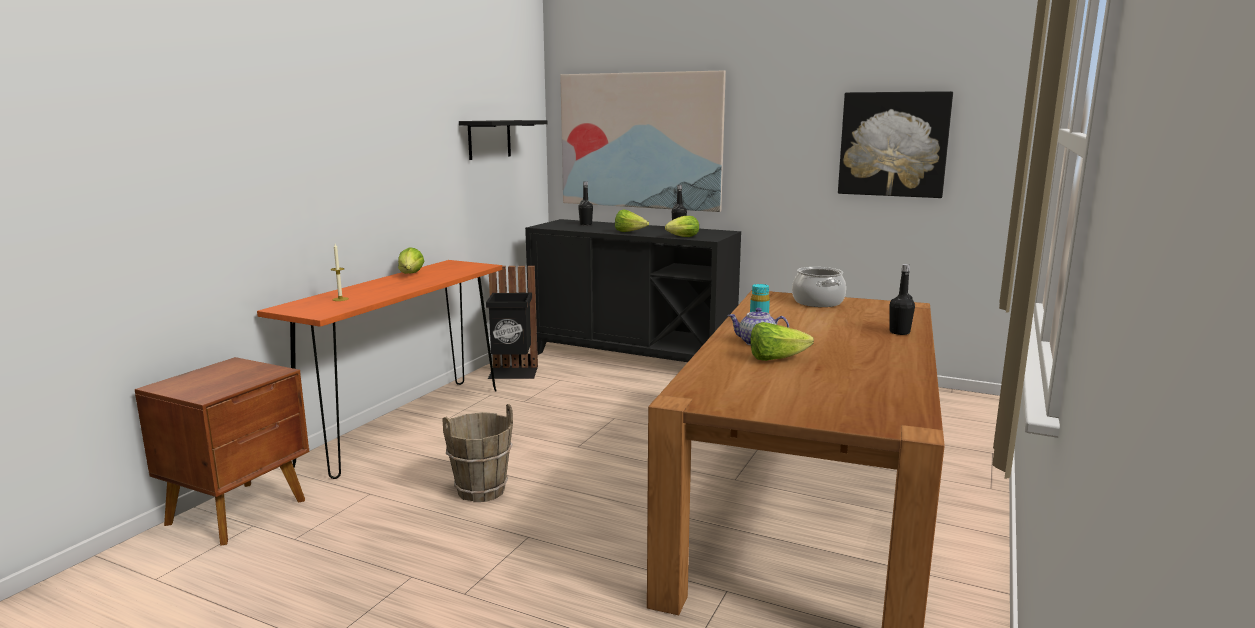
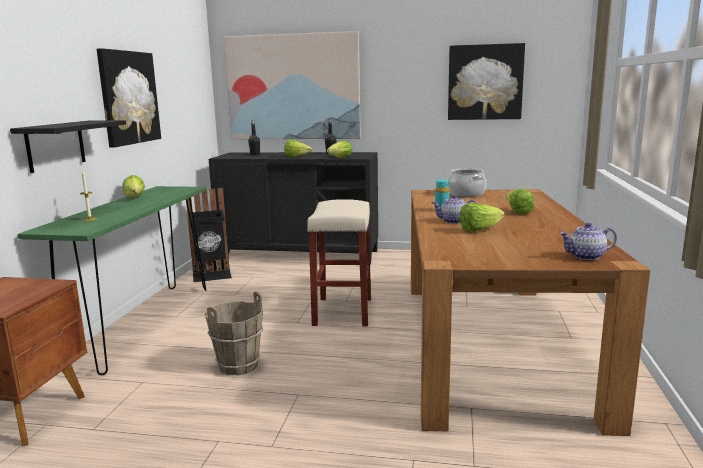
camera: 15 degrees left, 0 degrees up
(406, 424) = (143, 324): orange console table -> green console table
(417, 155) = (128, 97): none -> picture
(489, 139) = (176, 87): black shelf -> black shelf (55, 145)
(641, 439) = (342, 311): none -> beige stool
(857, 337) = (517, 212): none -> lettuce
(875, 415) = (586, 256): none -> teapot
(899, 332) = (541, 207): black bottle -> none

